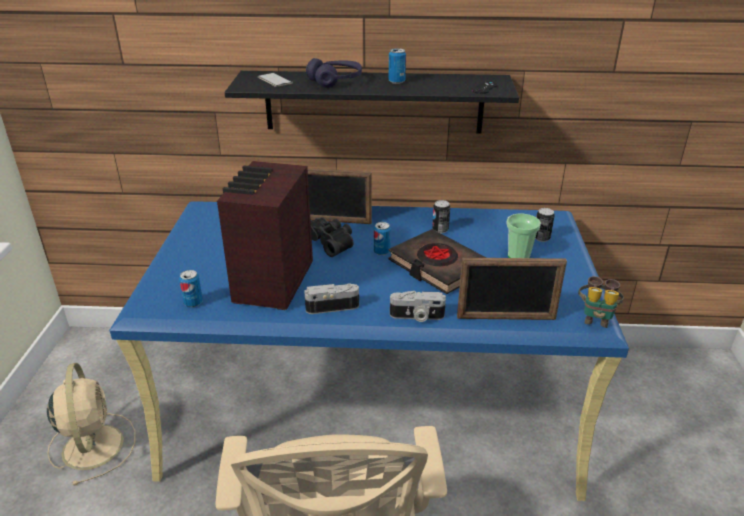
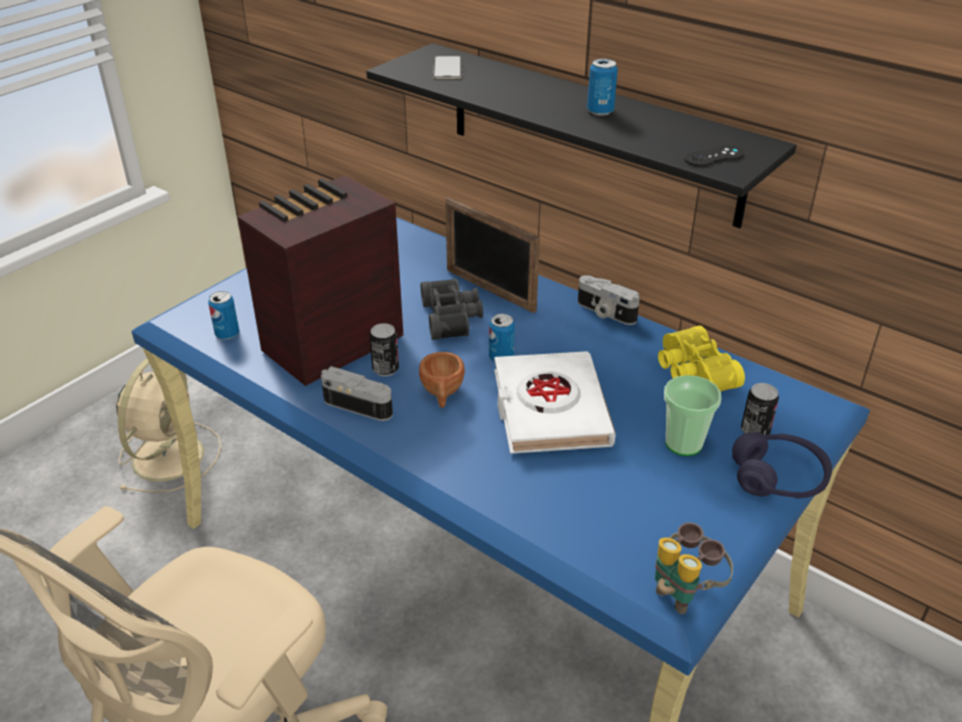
camera: 35 degrees right, 5 degrees up
(335, 81) = (520, 88): purple headphones -> purple headphones (778, 478)
(372, 282) = (442, 394): none -> brown cup
(417, 317) = (440, 466): camera -> camera (604, 313)
(438, 266) = (550, 409): black book -> white book
(440, 230) = (616, 357): can -> can (385, 369)
(484, 223) = (692, 372): none -> yellow binoculars
(506, 318) = (551, 525): picture frame -> none

